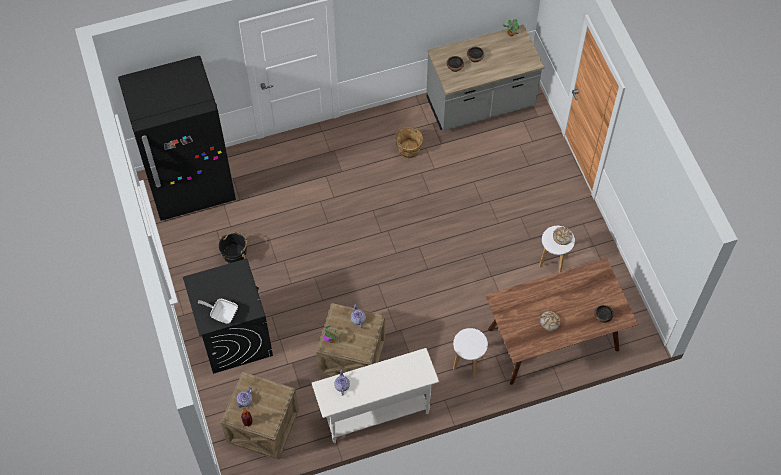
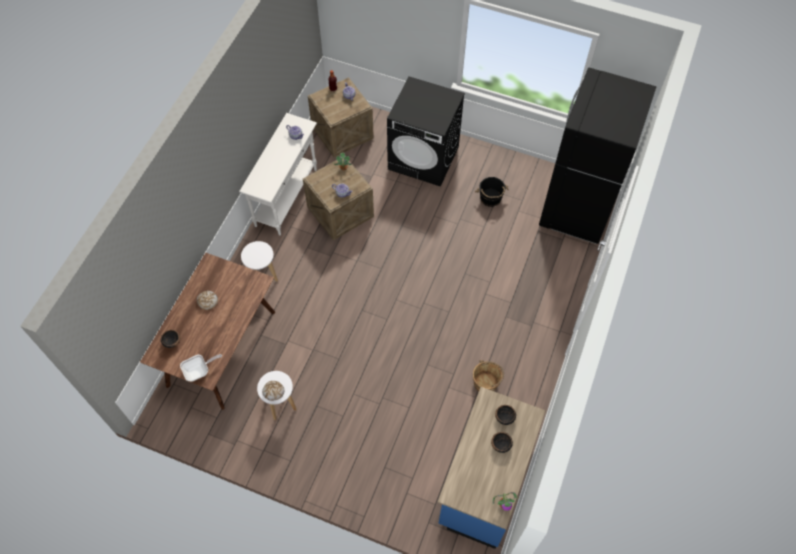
camera: 130 degrees right, 0 degrees up
(222, 314) = (412, 96): frying pan -> frying pan (199, 371)
(480, 104) = (484, 482): grey counter -> blue counter

